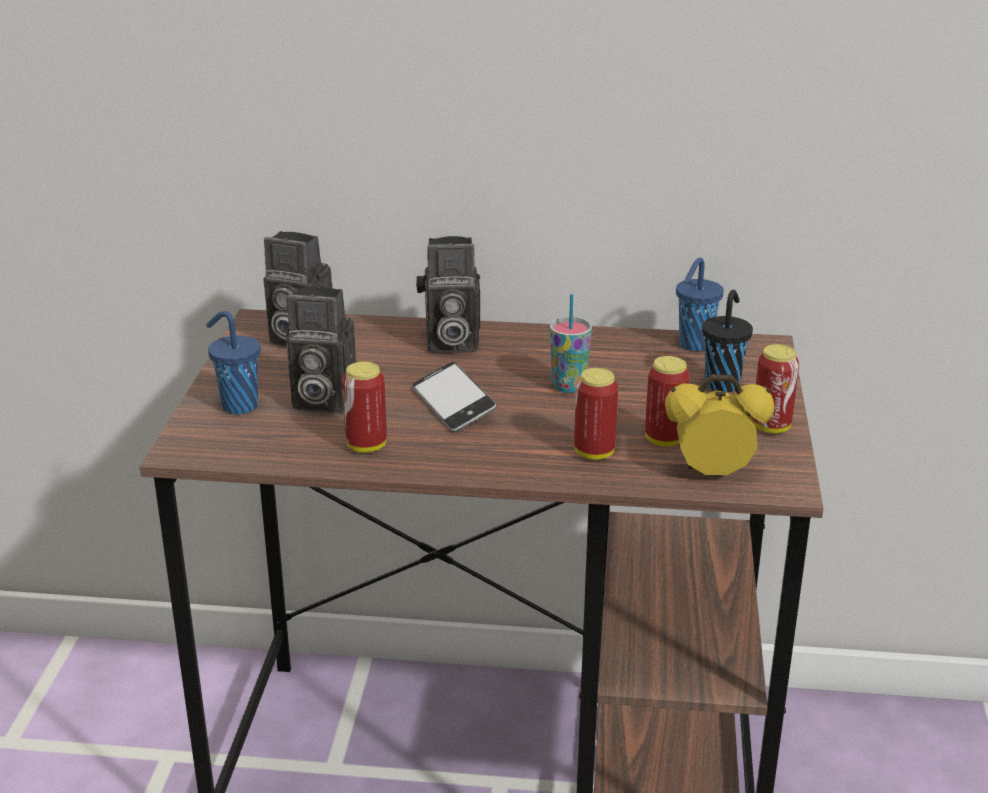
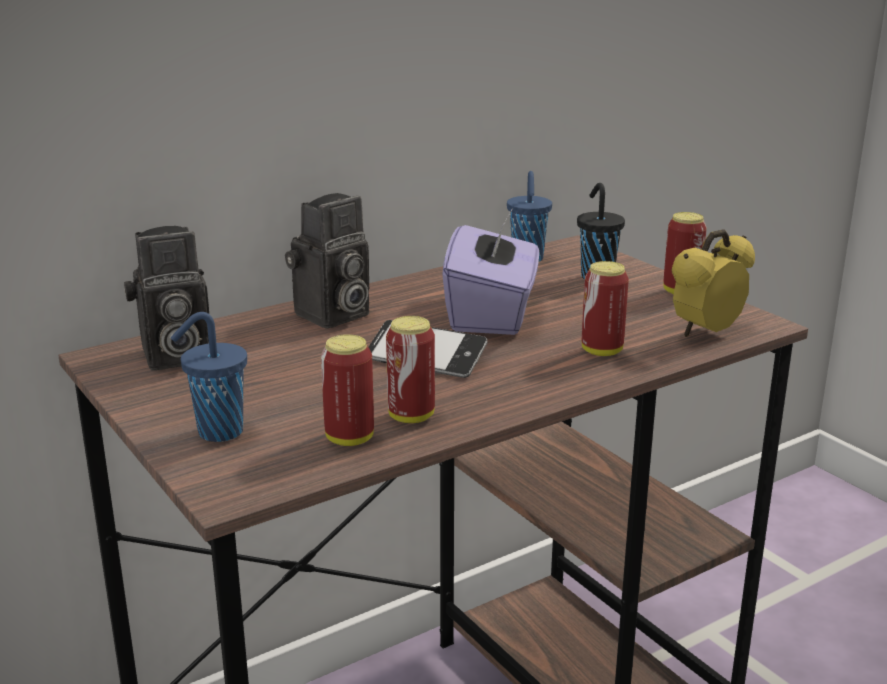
camera: 40 degrees left, 5 degrees down
(320, 400) = (295, 397): camera -> none
(568, 386) = (492, 314): cup -> purple tissue box
(664, 440) = (631, 324): can -> can (349, 438)

